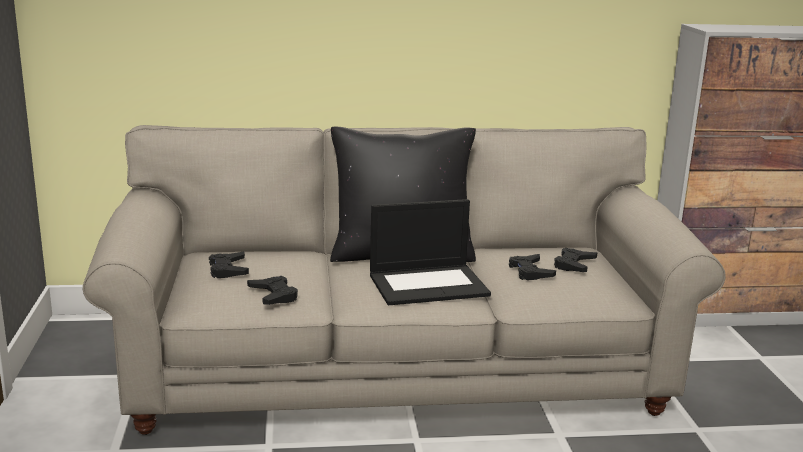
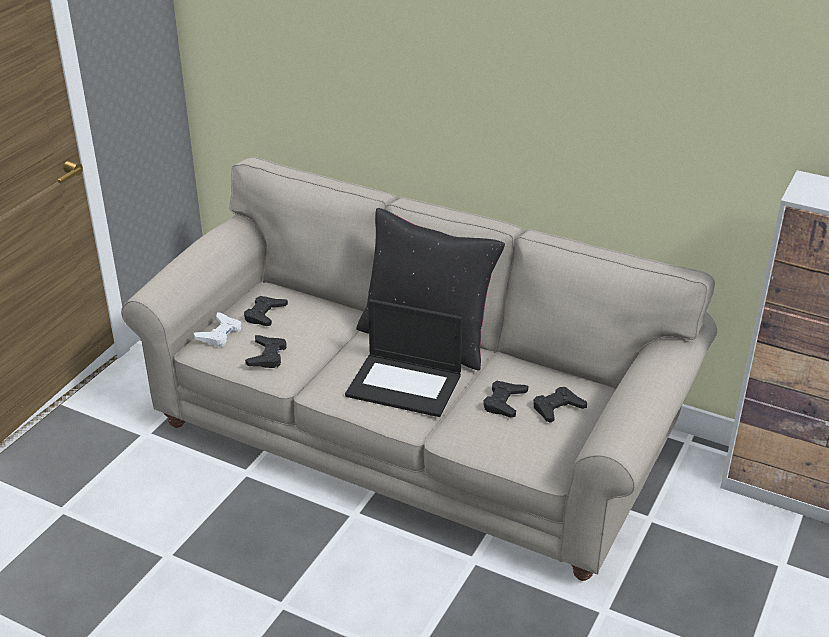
camera: 35 degrees right, 15 degrees up
(199, 293) = (220, 334): none -> white game controller

